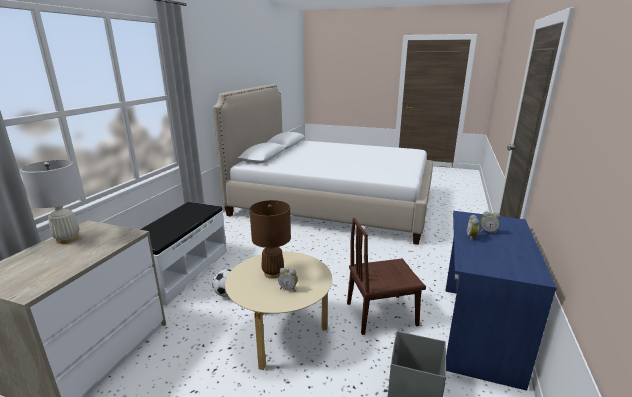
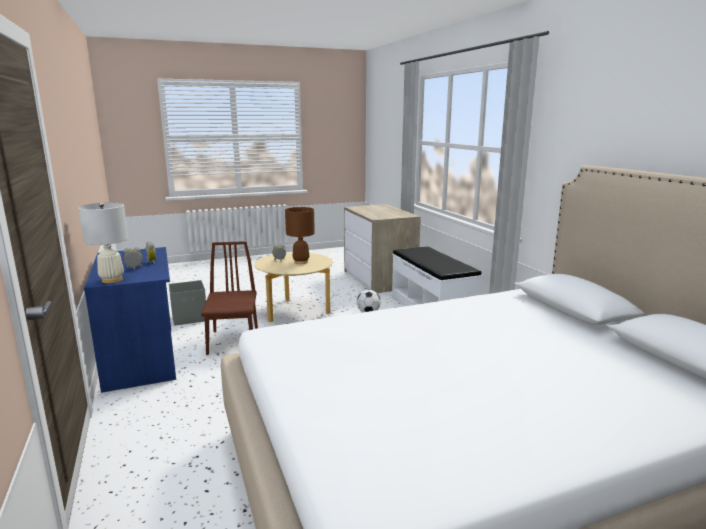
camera: 140 degrees right, 5 degrees down
(67, 239) = (398, 212): white table lamp -> white table lamp (112, 280)
(381, 314) = (233, 341): brown chair -> brown chair turned 45 degrees counterclockwise

